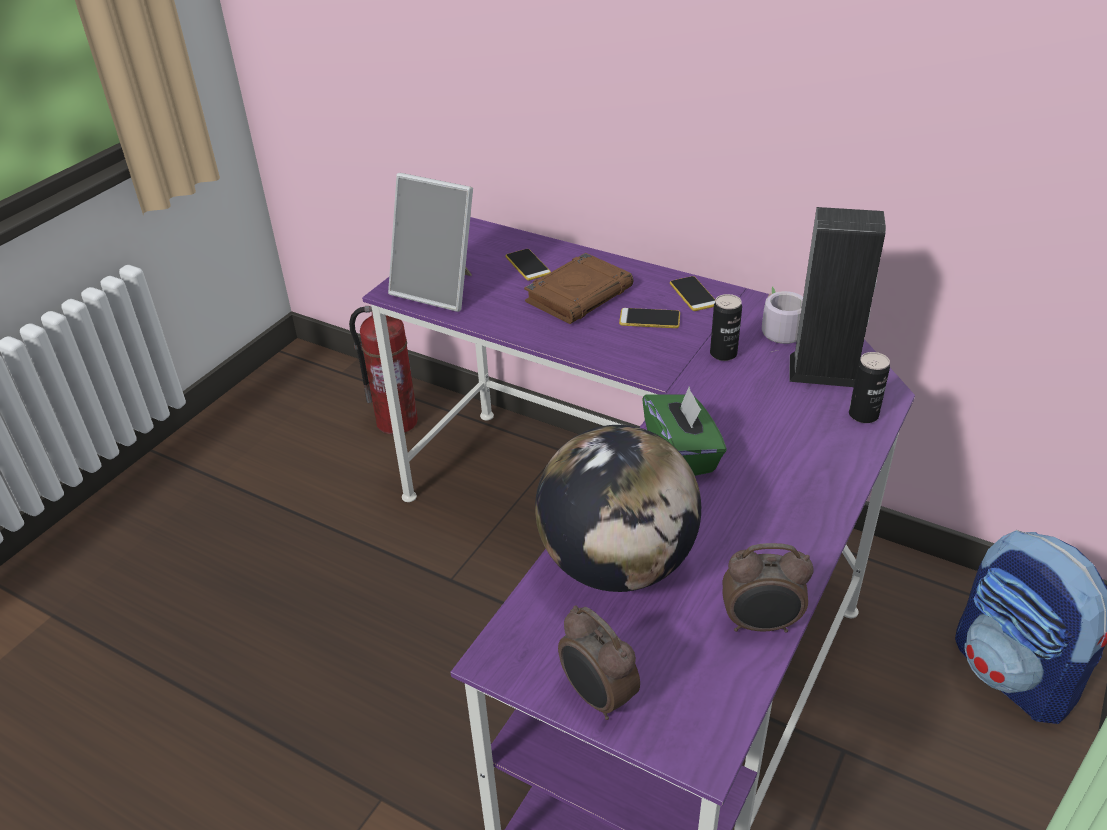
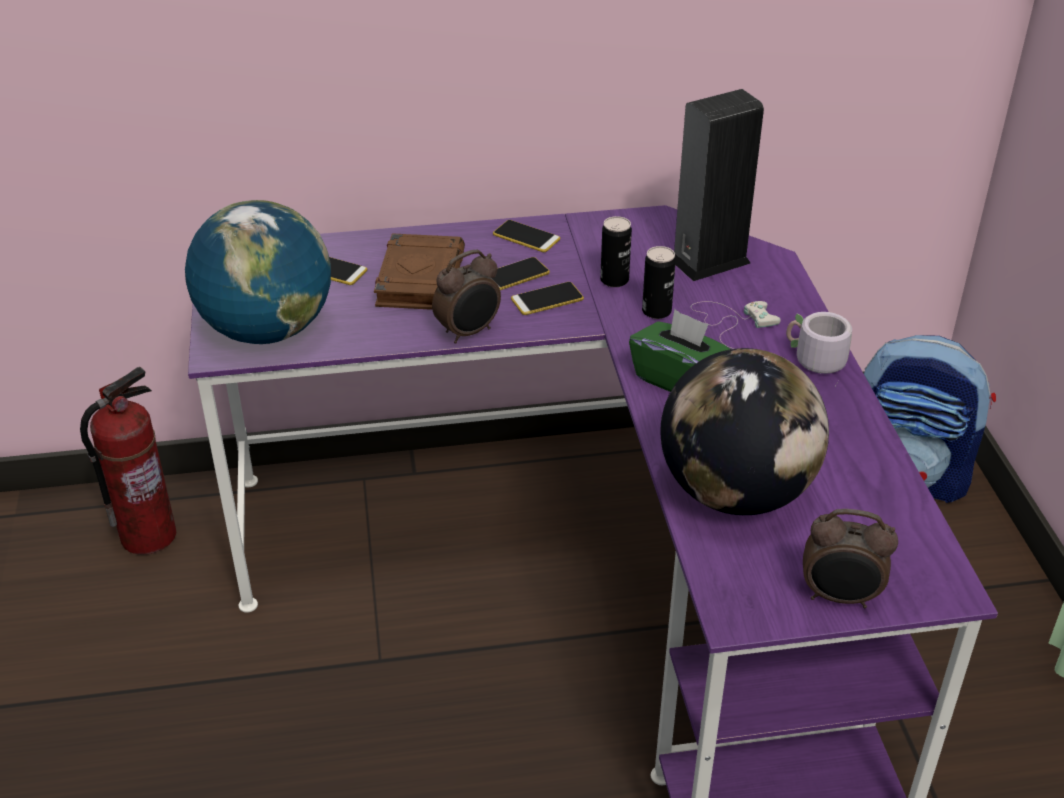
camera: 40 degrees left, 0 degrees up
(439, 289) = (267, 331): picture frame -> globe
(652, 347) = (547, 299): none -> phone
(761, 624) = (886, 479): alarm clock -> alarm clock (469, 332)
(777, 331) = (635, 242): grey mug -> grey mug (813, 360)
(783, 427) = (731, 321): none -> white game controller
(863, 415) = (777, 284): can -> can (656, 311)

